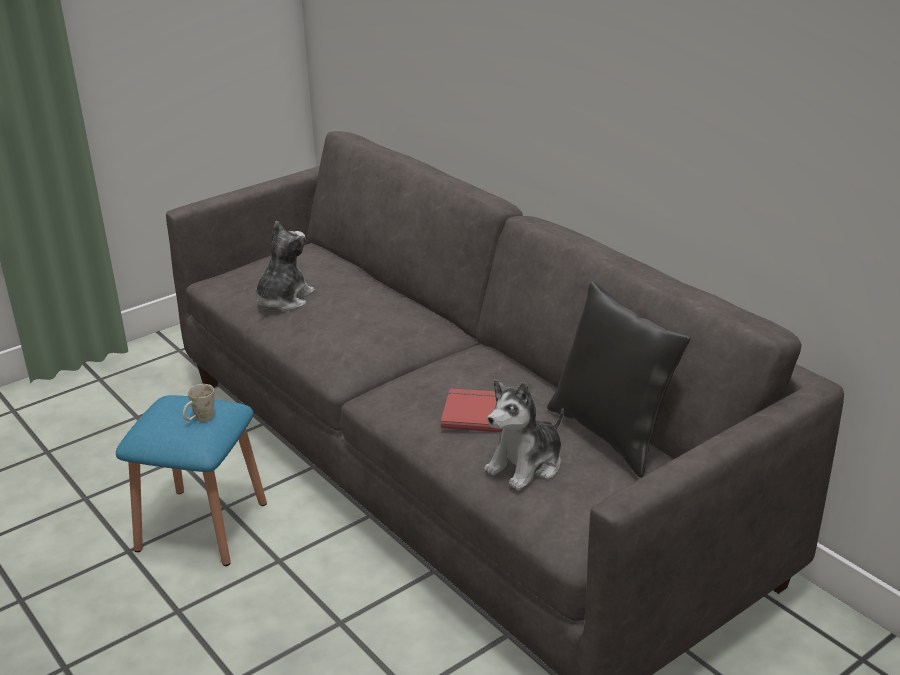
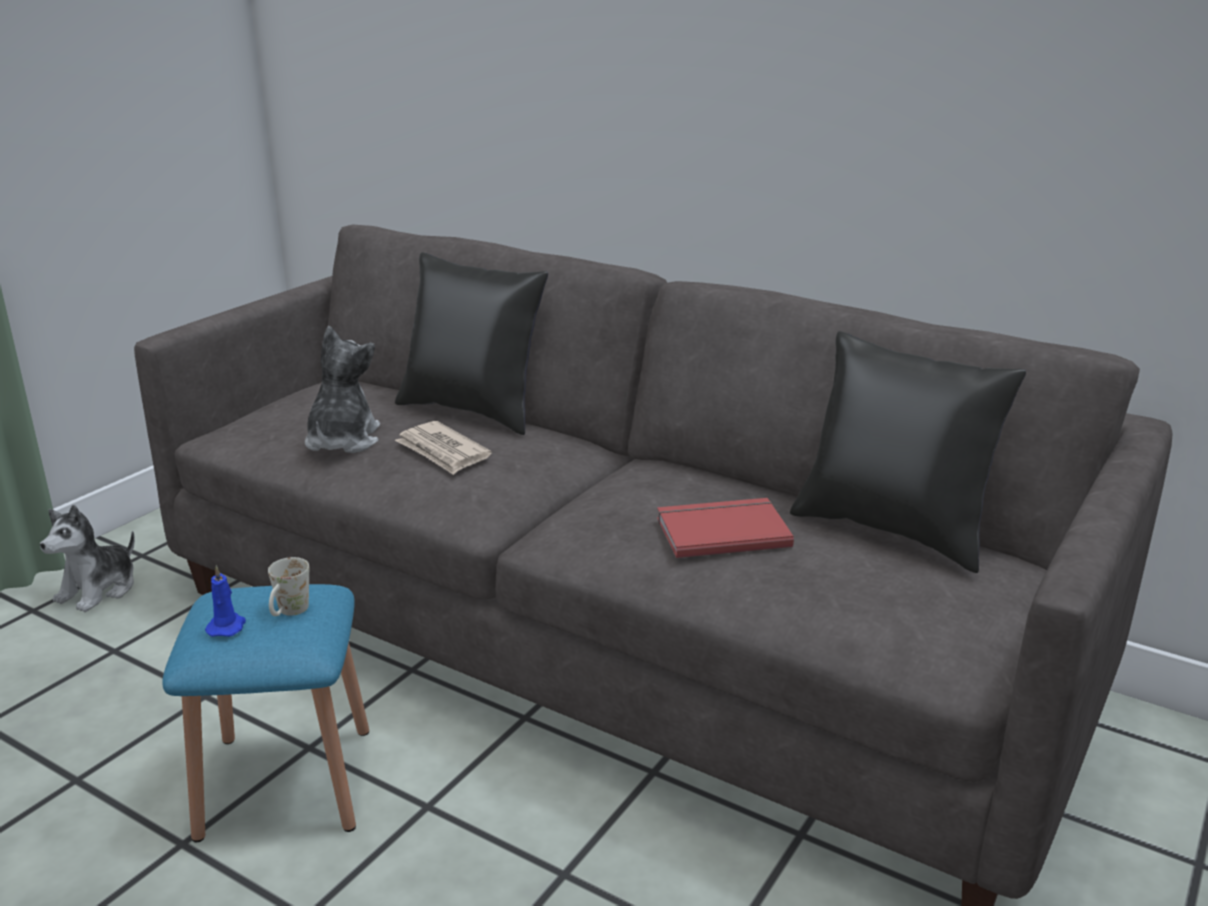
camera: 20 degrees left, 5 degrees down
(160, 422) = (227, 626): none -> blue candle
(340, 320) = (442, 452): none -> newspaper
(385, 287) = (474, 411): none -> black pillow
(526, 465) = (823, 583): plush toy -> plush toy (99, 590)

